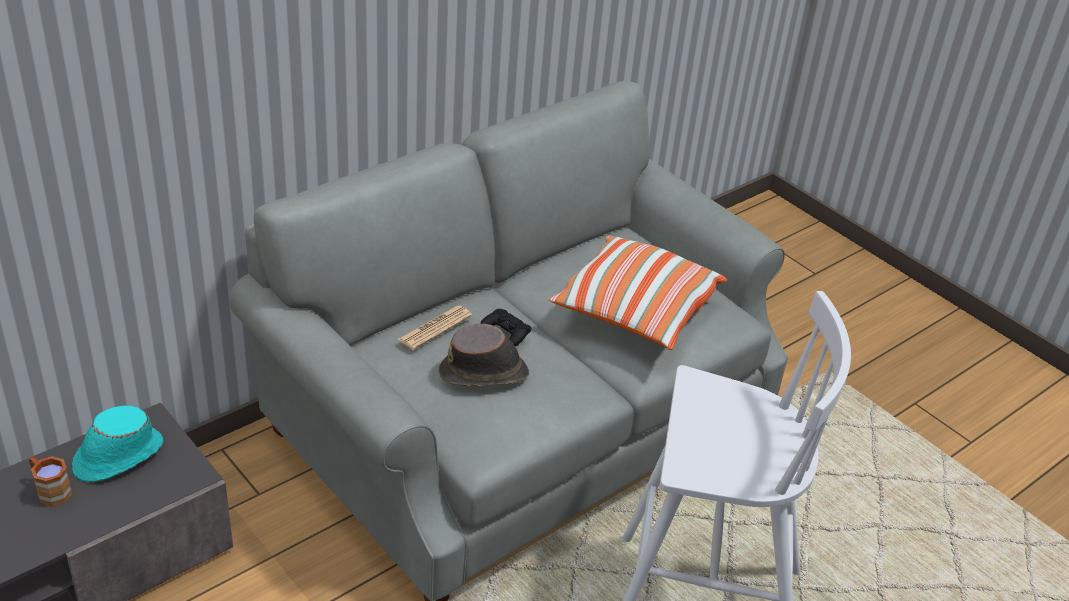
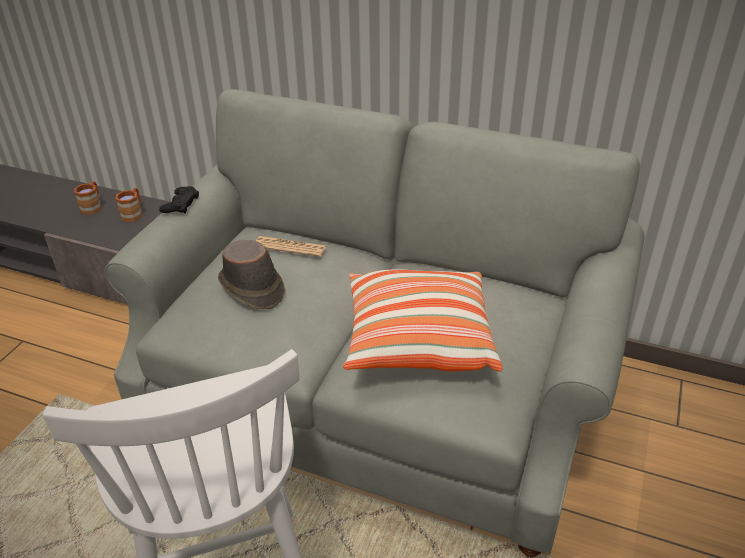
camera: 65 degrees right, 0 degrees up
(117, 456) = (133, 213): turquoise hat -> brown mug
(506, 331) = (315, 279): black game controller -> black game controller (180, 204)

